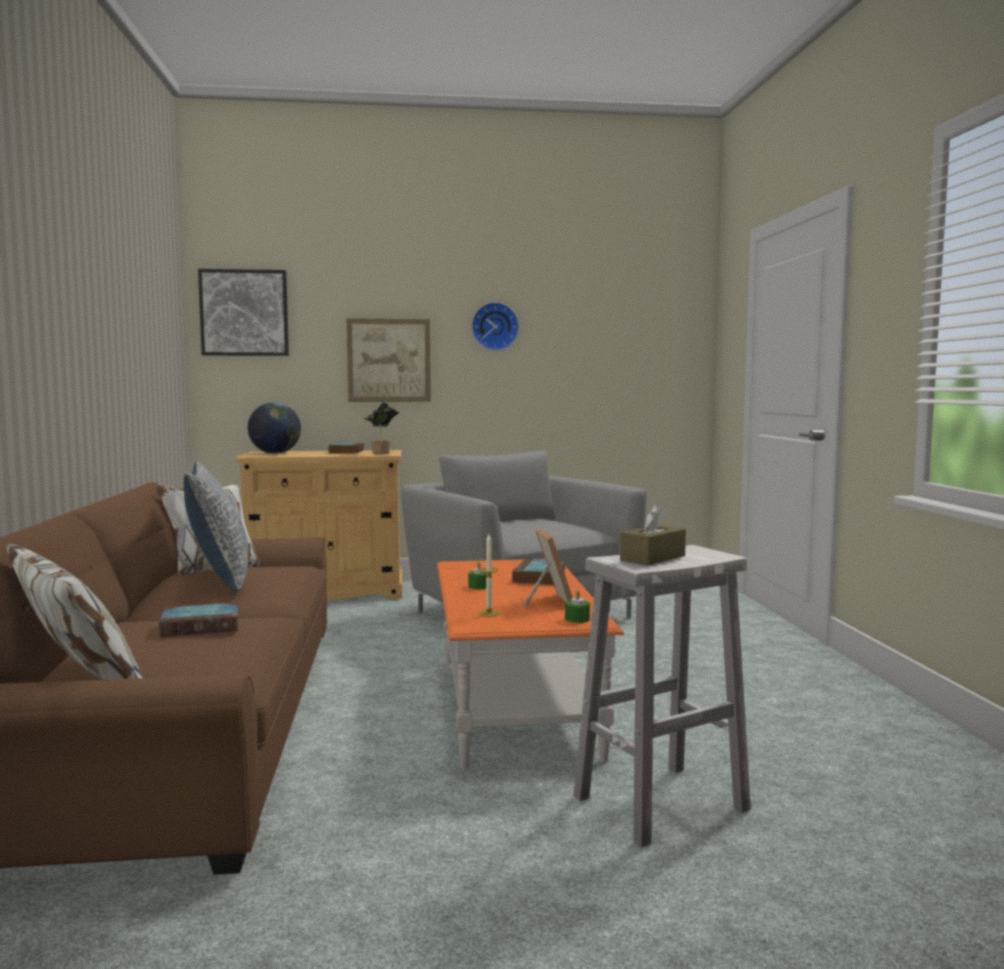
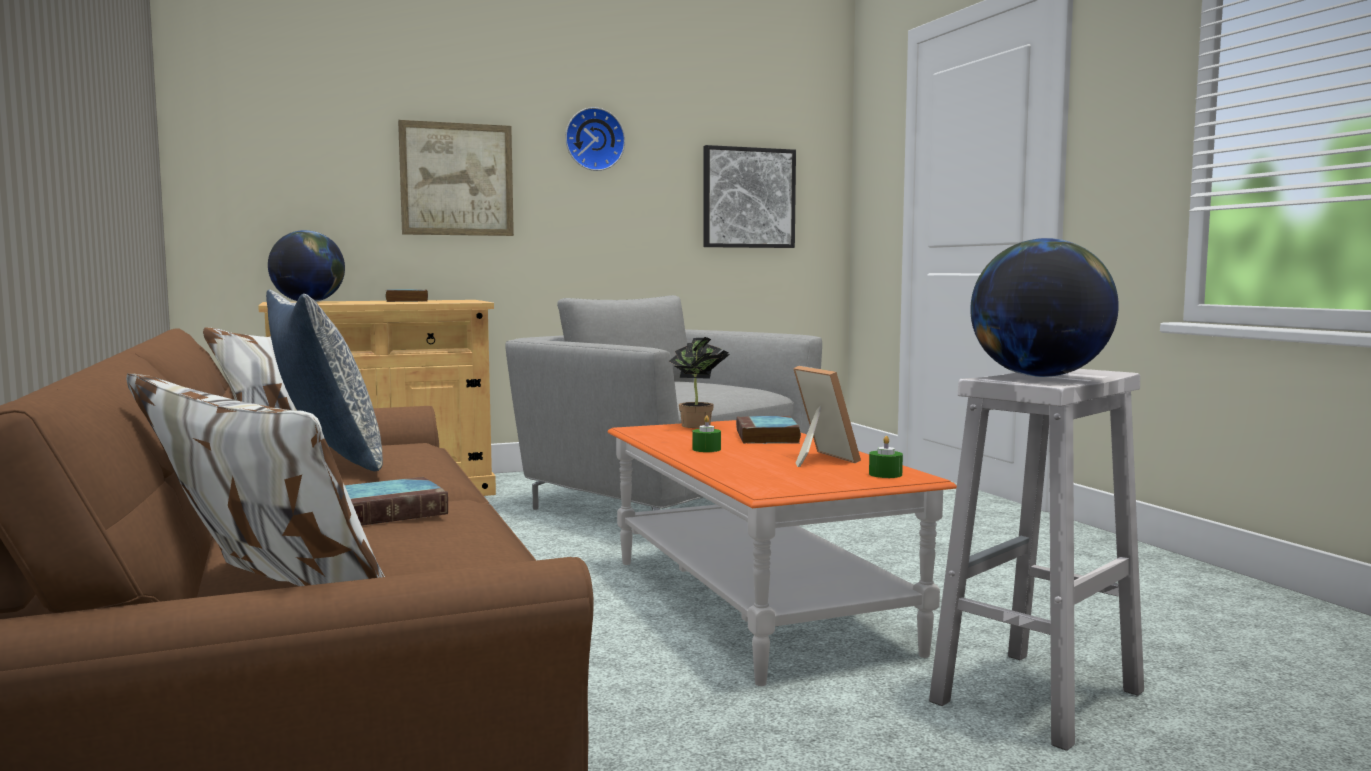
camera: 15 degrees left, 0 degrees up
(244, 313) = (250, 105): picture -> picture (748, 198)
(382, 453) = (463, 301): potted plant -> potted plant (699, 426)
(488, 613) = (765, 475): candle -> none
(652, 558) = (1039, 376): brown tissue box -> globe

